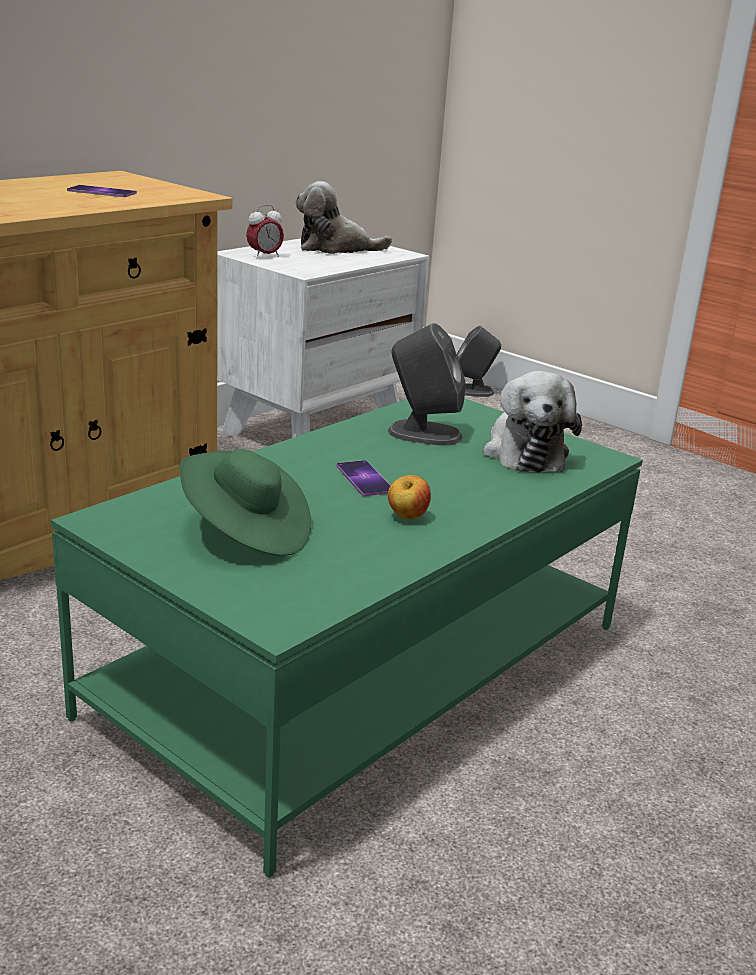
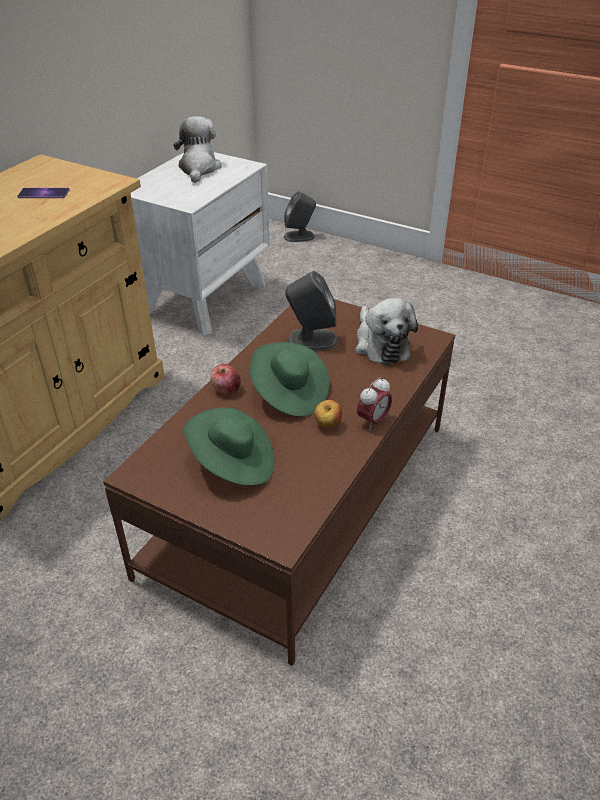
camera: 10 degrees left, 15 degrees up
(264, 256) = (152, 189): alarm clock -> alarm clock (373, 421)
(275, 460) = (226, 389): none -> apple
(335, 248) = (199, 169): plush toy -> plush toy turned 105 degrees clockwise
(364, 478) = (289, 394): phone -> green hat
(364, 669) = (299, 497): green coffee table -> brown coffee table

